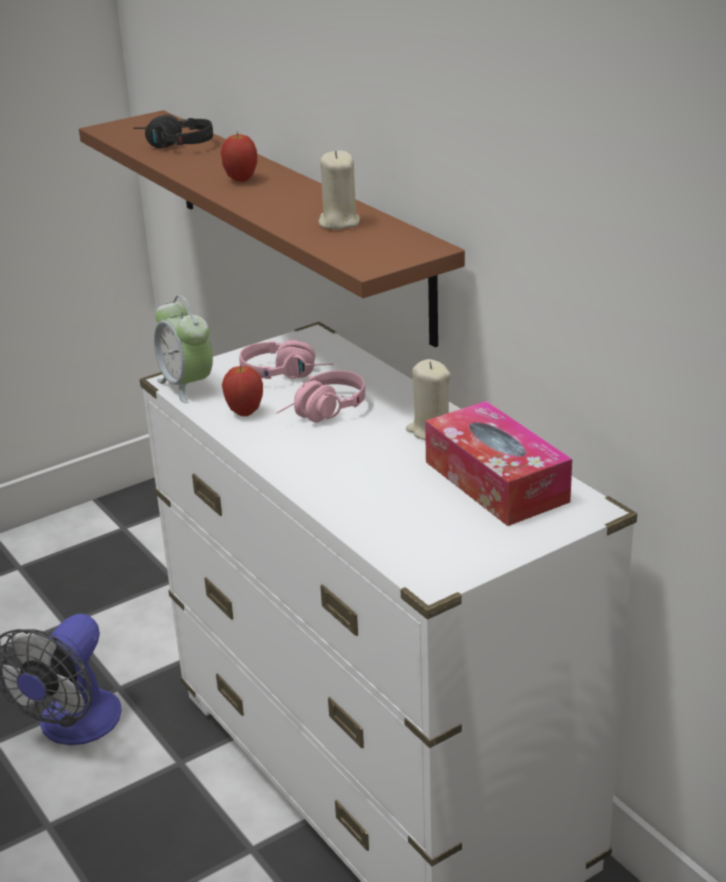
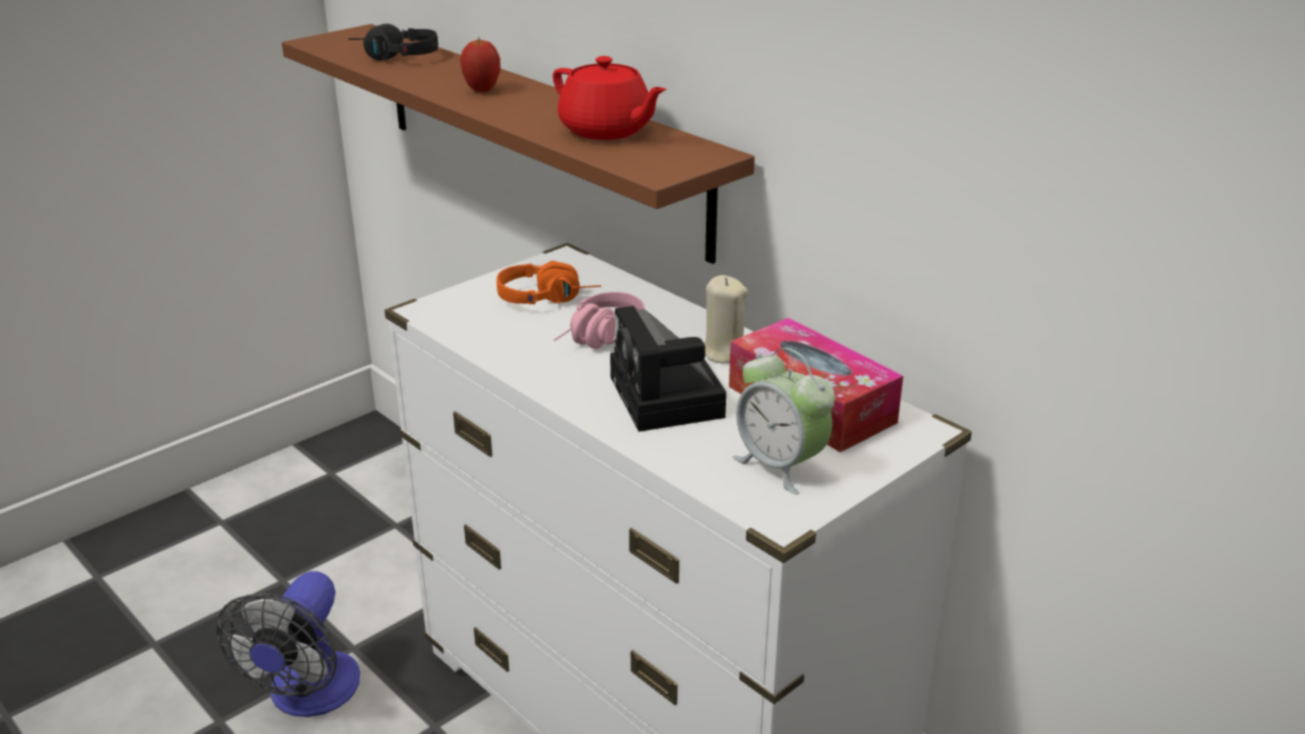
camera: 10 degrees left, 0 degrees up
(187, 386) = (441, 315): alarm clock -> alarm clock (780, 466)
(244, 412) = (513, 341): apple -> none
(287, 374) = (549, 298): pink headphones -> orange headphones
(338, 222) = (607, 131): beige candle -> red teapot
(368, 471) = (669, 400): none -> camera

